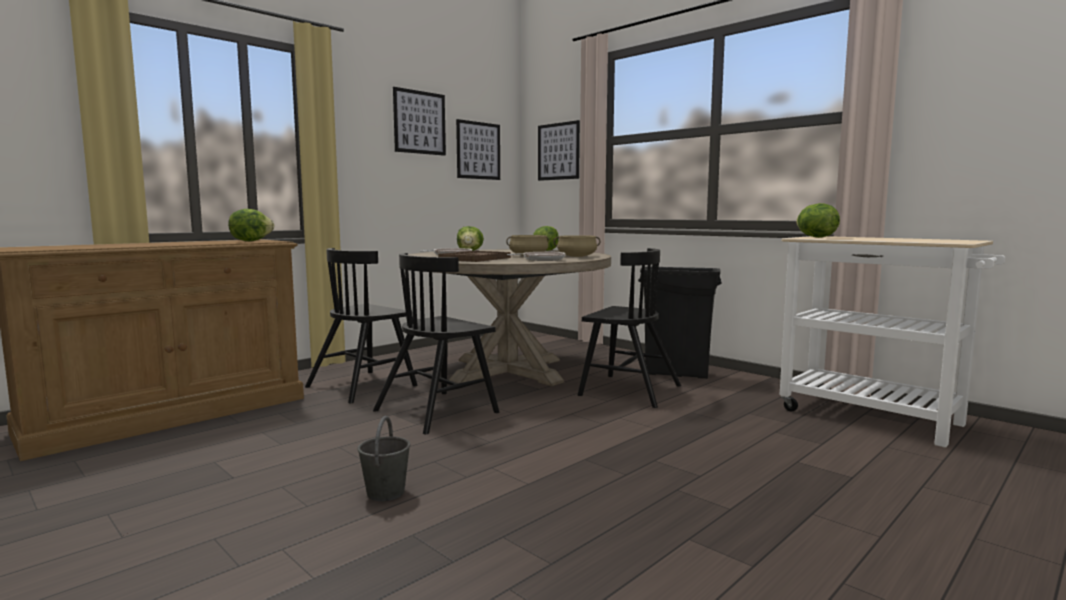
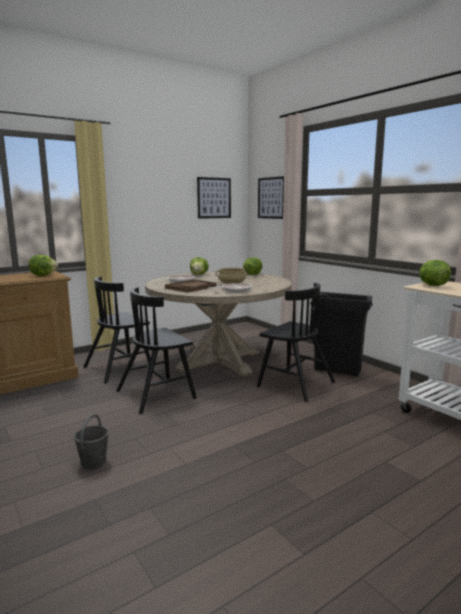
camera: 10 degrees right, 5 degrees up
(419, 122) = (169, 181): picture -> none
(577, 256) = (264, 286): beige cooking pot -> none

